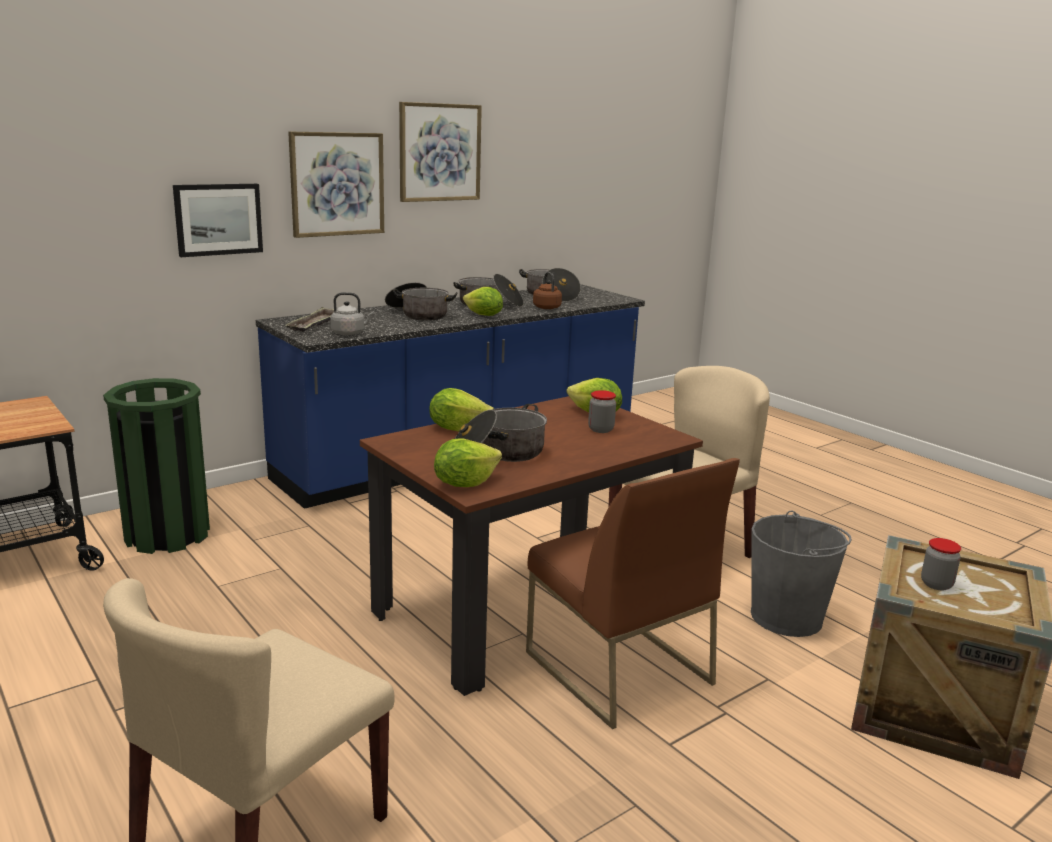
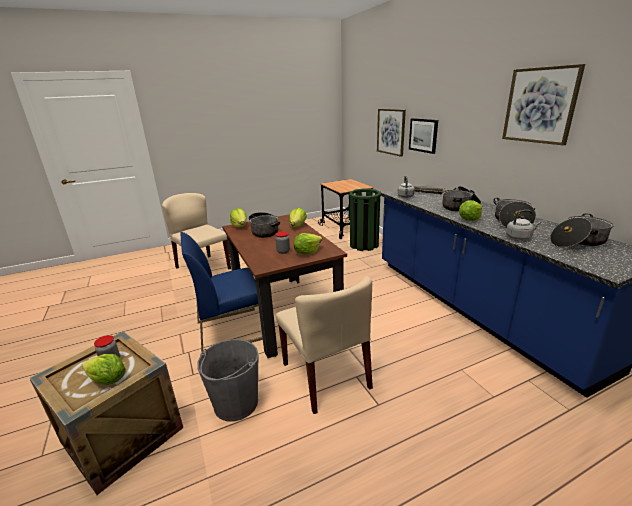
camera: 105 degrees right, 5 degrees up
(337, 184) = (471, 123): picture -> picture (391, 131)
(546, 307) = (519, 237): brown kettle -> grey kettle
(616, 667) = (231, 329): brown chair -> blue chair
(962, 572) = (107, 380): none -> lettuce

